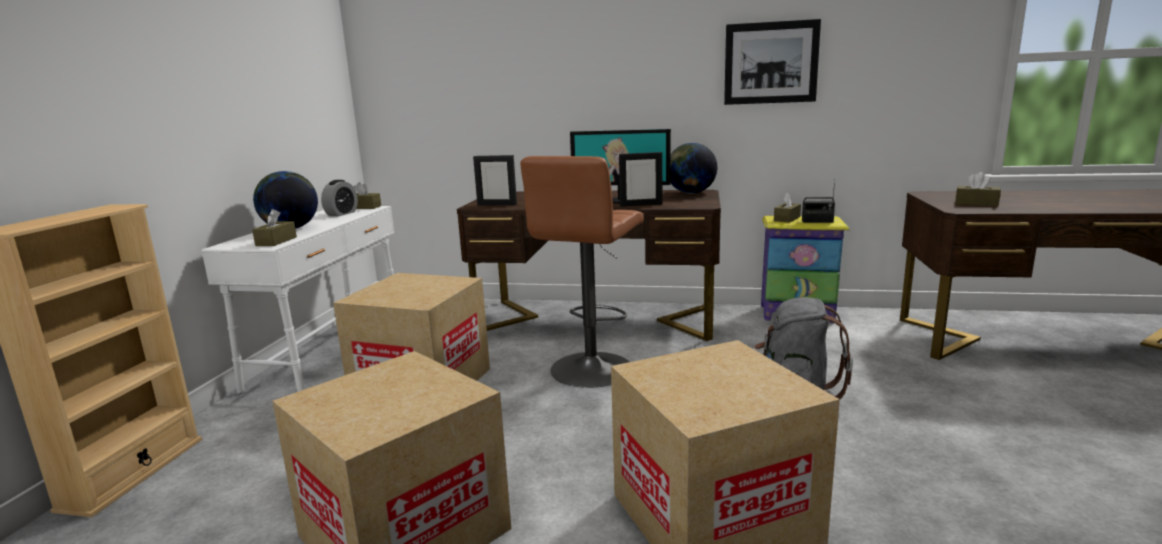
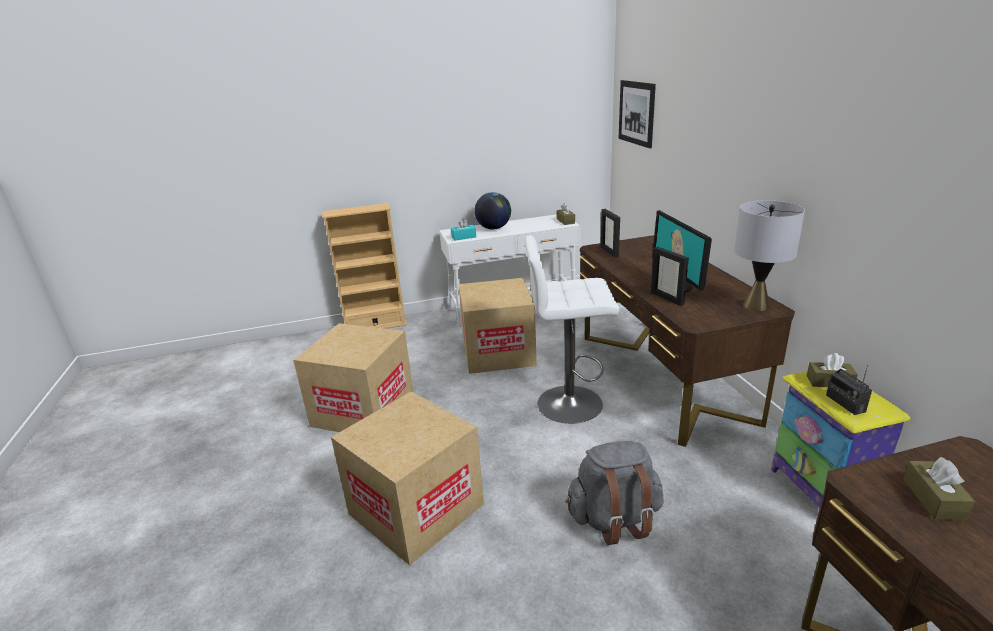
camera: 65 degrees right, 10 degrees up
(276, 241) = (463, 237): brown tissue box -> turquoise tissue box
(341, 214) = (541, 223): alarm clock -> none
(590, 370) = (568, 404): brown stool -> white stool
(691, 193) = (756, 305): globe -> grey table lamp
(770, 63) = (881, 188): picture -> picture (636, 113)

